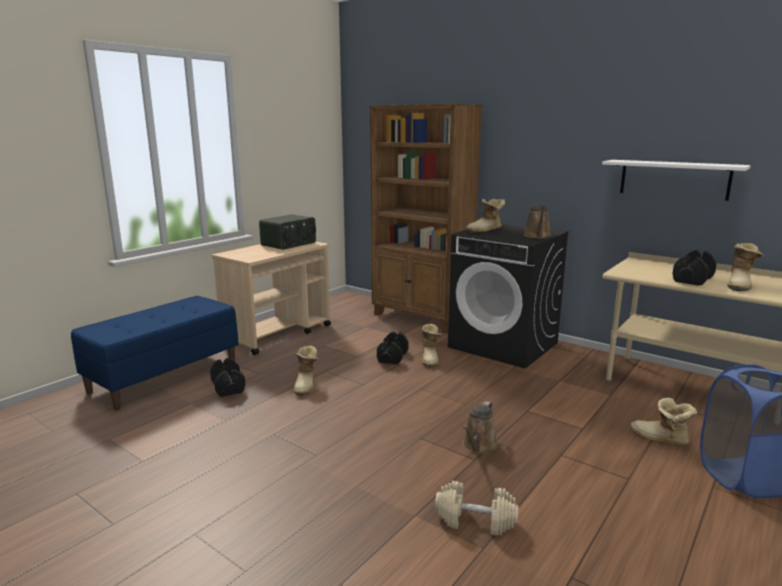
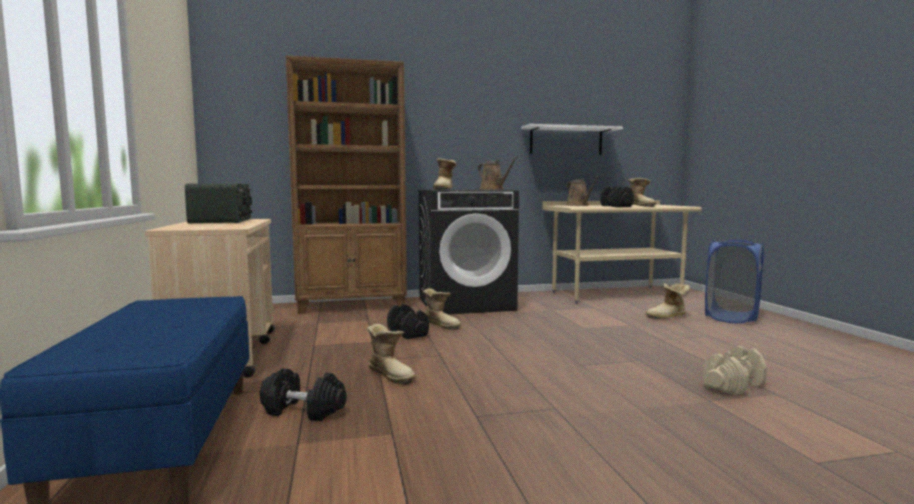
camera: 50 degrees left, 10 degrees down
(478, 446) = (619, 353): brown watering can -> brown watering can (579, 205)

